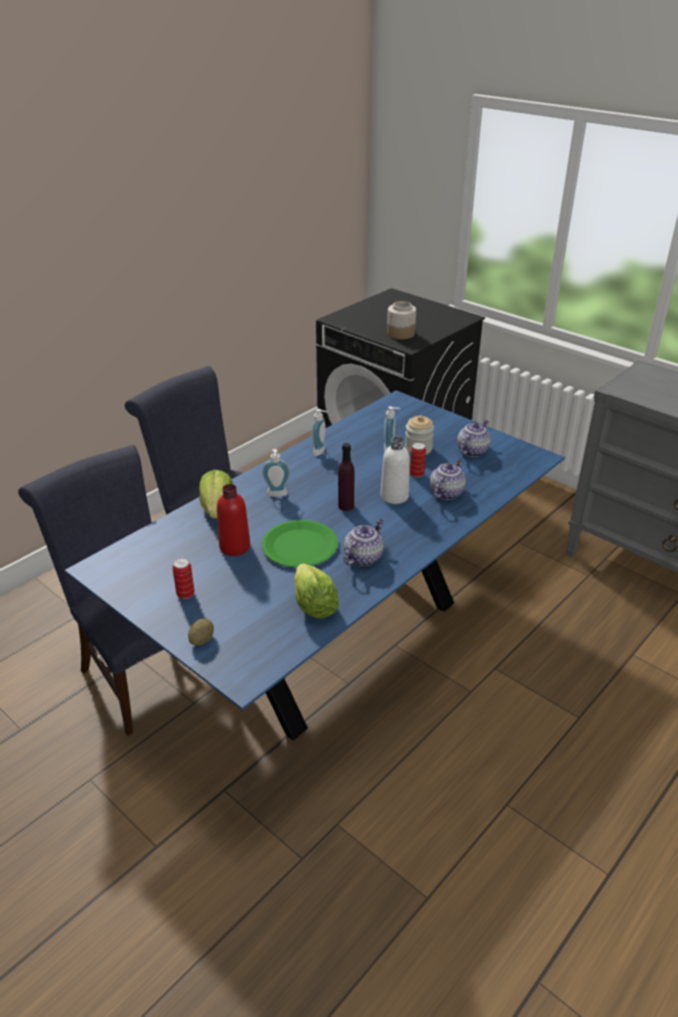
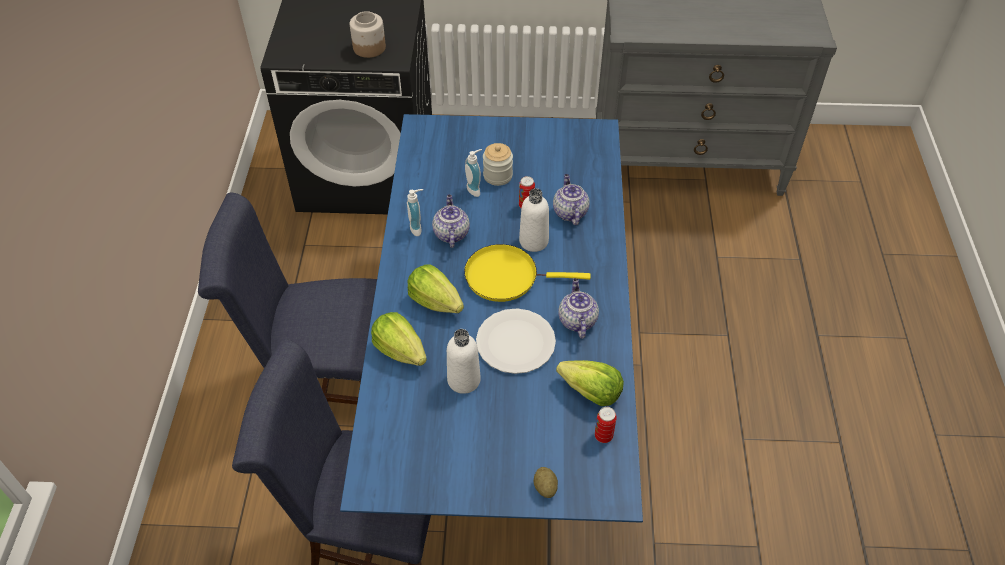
camera: 40 degrees left, 15 degrees up
(185, 594) = (480, 455): can -> can (603, 436)
(235, 547) = (464, 380): red bottle -> white bottle
(277, 495) = (435, 301): soap dispenser -> lettuce
(300, 546) = (516, 342): green plate -> white plate
(346, 506) = (506, 276): purple bottle -> yellow frying pan
(472, 451) = (543, 153): teapot -> teapot (451, 233)

